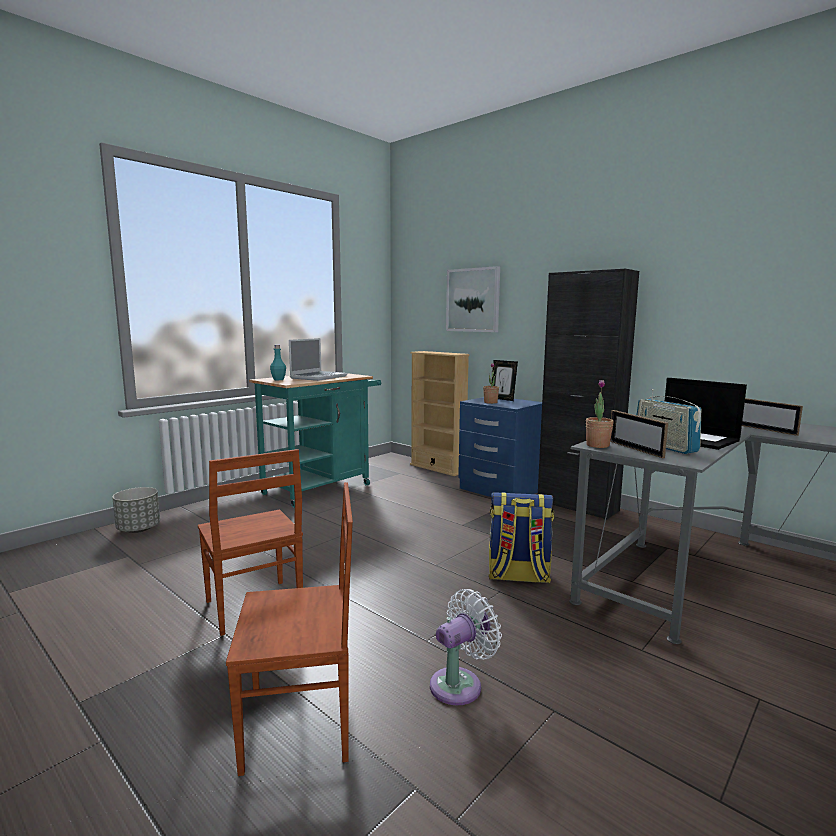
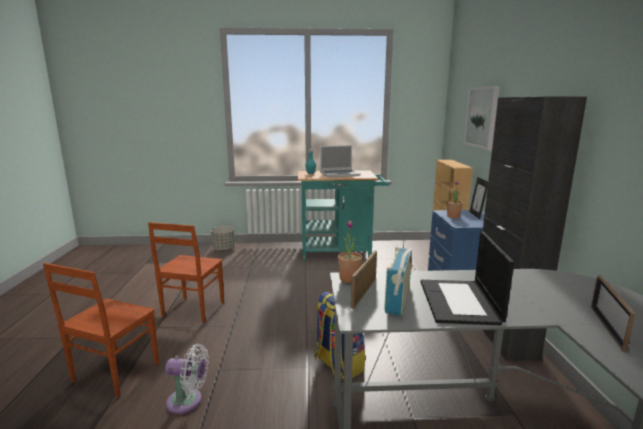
camera: 45 degrees right, 5 degrees up
(300, 725) = (114, 373): brown chair -> brown chair turned 75 degrees clockwise

